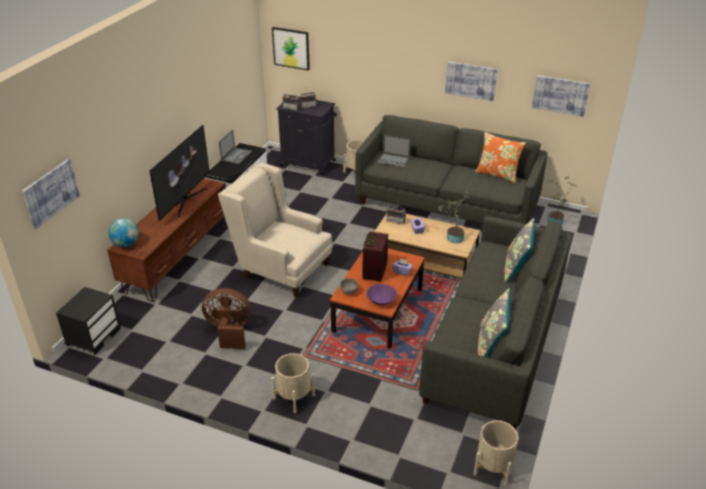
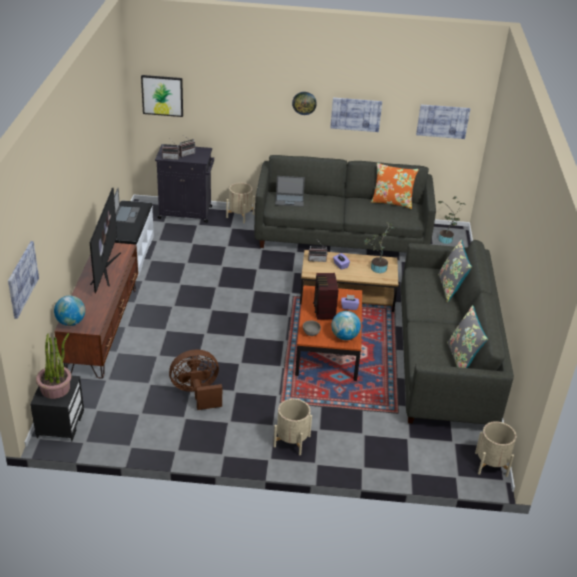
camera: 20 degrees left, 0 degrees up
(85, 302) = (55, 388): none -> potted plant
(280, 268) = (214, 323): beige armchair -> none
(381, 300) = (344, 336): purple bowl -> globe
(420, 65) = (304, 103): none -> wall clock

